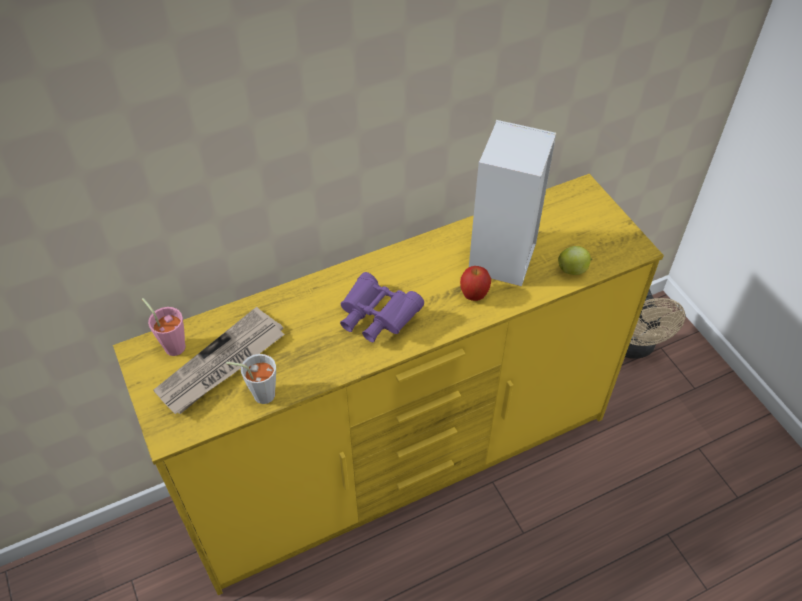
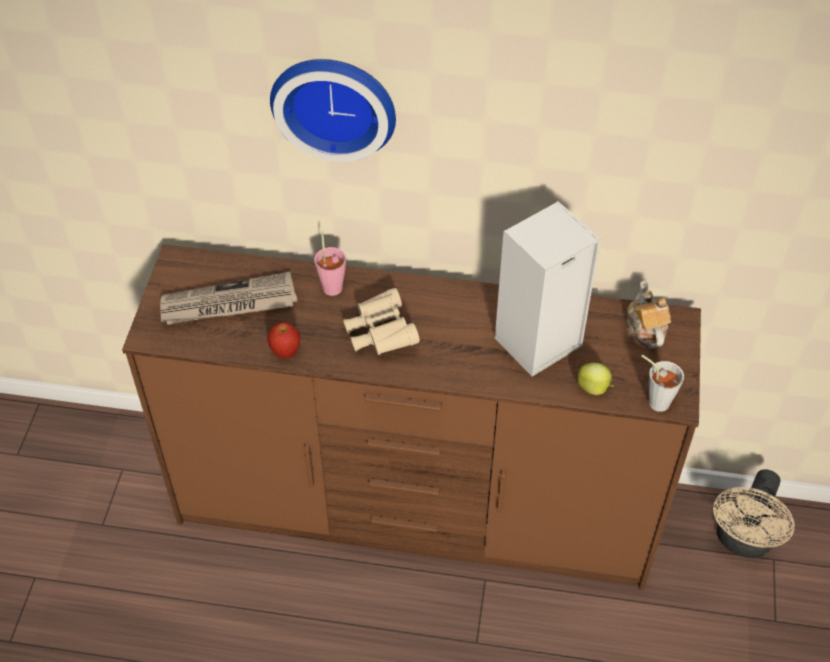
camera: 35 degrees right, 0 degrees up
(172, 344) = (205, 267): pink cup -> pink cup (332, 284)
(259, 394) = (237, 343): grey cup -> grey cup (654, 400)
(266, 114) = (335, 103): none -> wall clock
(376, 318) = (380, 334): purple binoculars -> beige binoculars
(402, 460) = (416, 509): yellow dresser -> brown dresser
(474, 295) = (481, 361): apple -> apple (285, 353)
(567, 208) = (644, 330): none -> teapot

